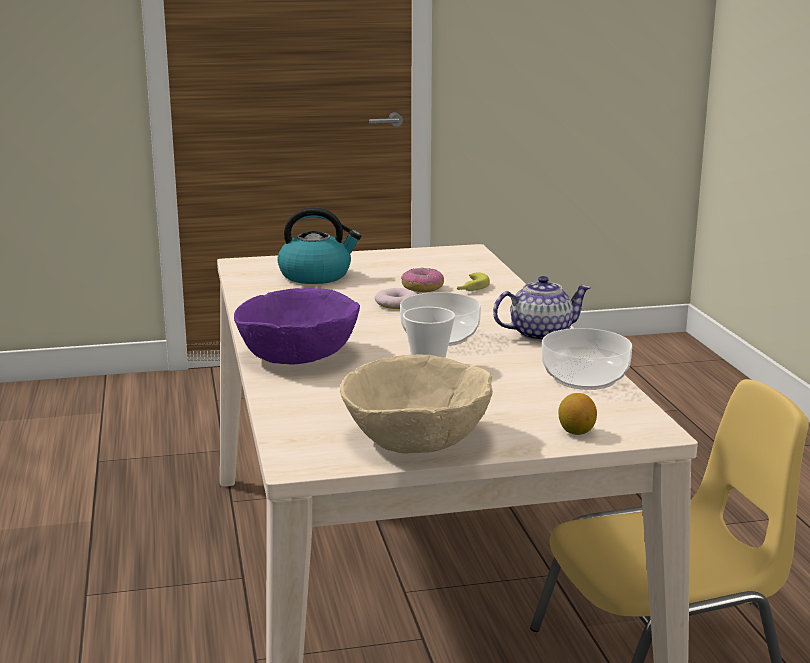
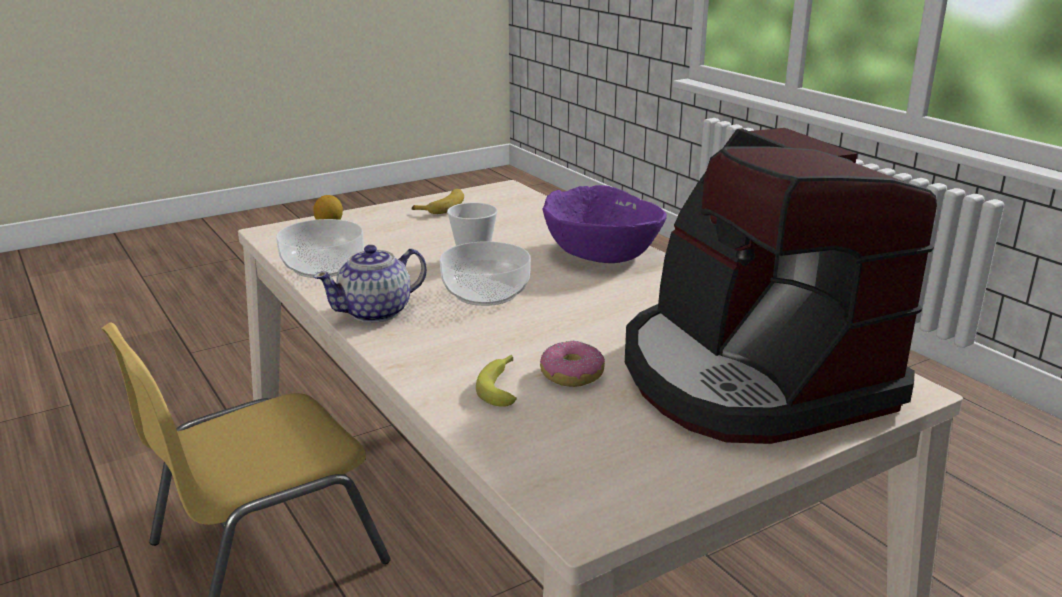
camera: 160 degrees right, 5 degrees up
(316, 275) = (750, 376): kettle -> coffee machine
(396, 303) = (577, 336): donut -> none
(416, 439) = (443, 207): beige bowl -> banana

